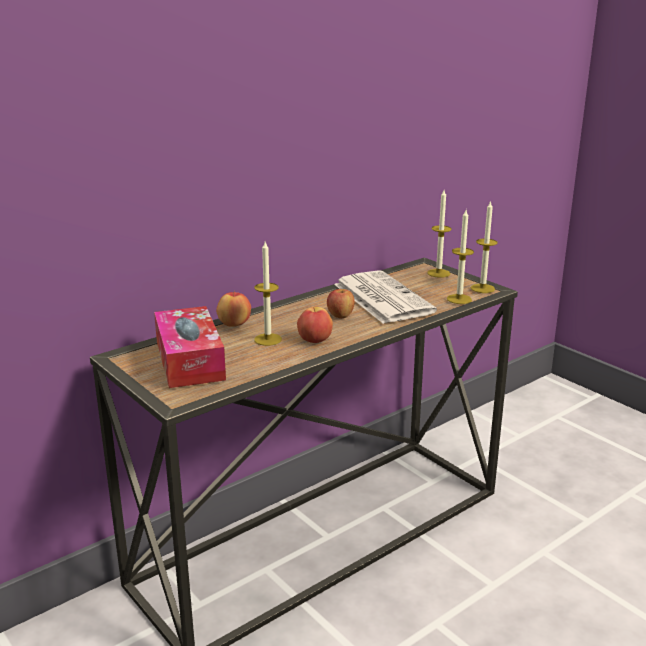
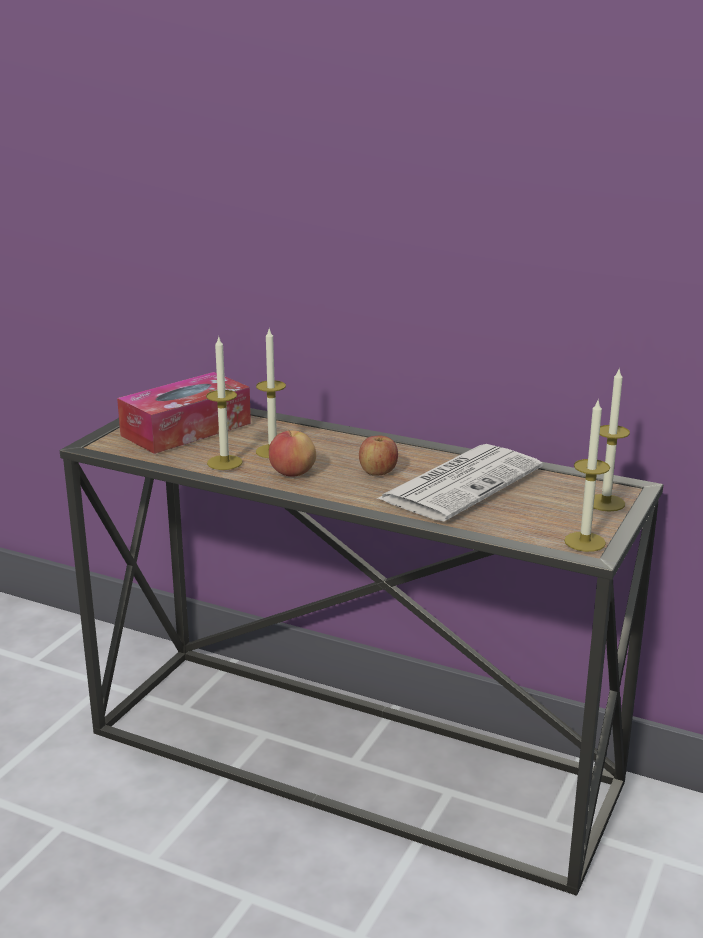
camera: 65 degrees right, 0 degrees up
(234, 324) = (293, 427): apple -> none
(459, 299) = (519, 531): candle -> candle (224, 462)

